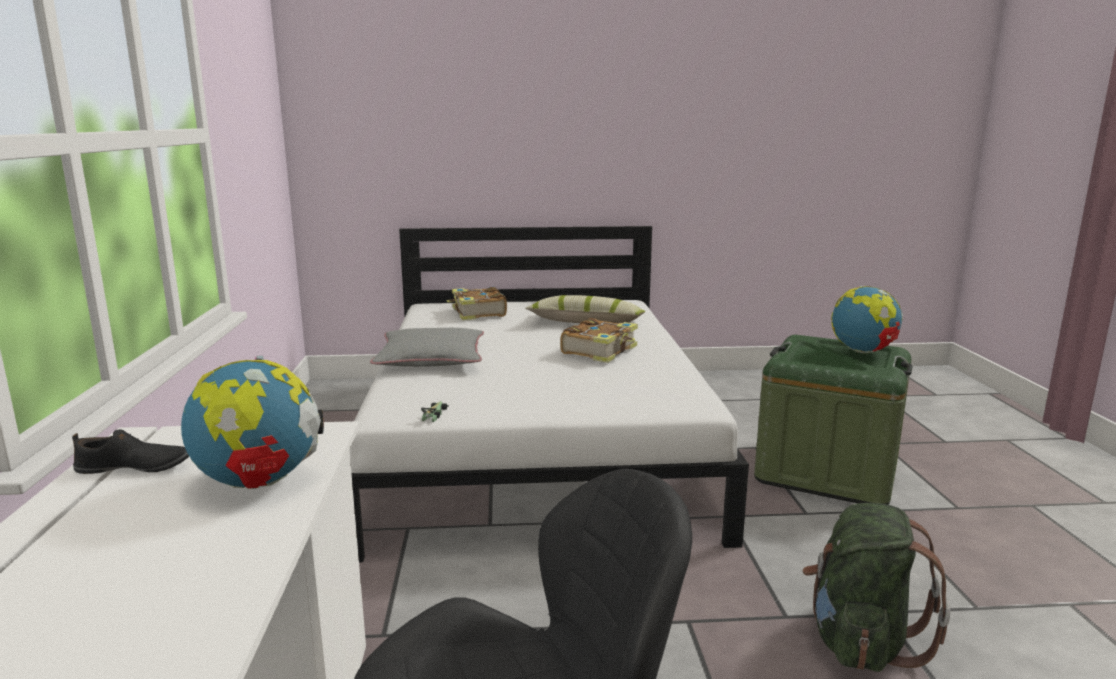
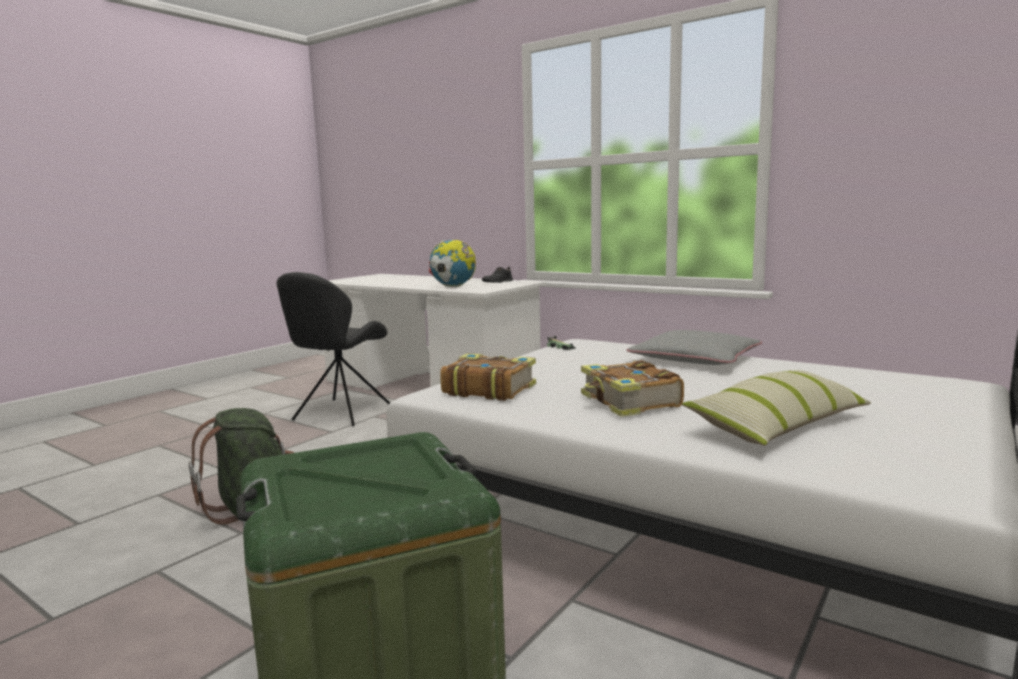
camera: 130 degrees right, 5 degrees down
(478, 313) = (892, 392): book -> book (488, 389)
(863, 351) = (331, 498): globe -> none

